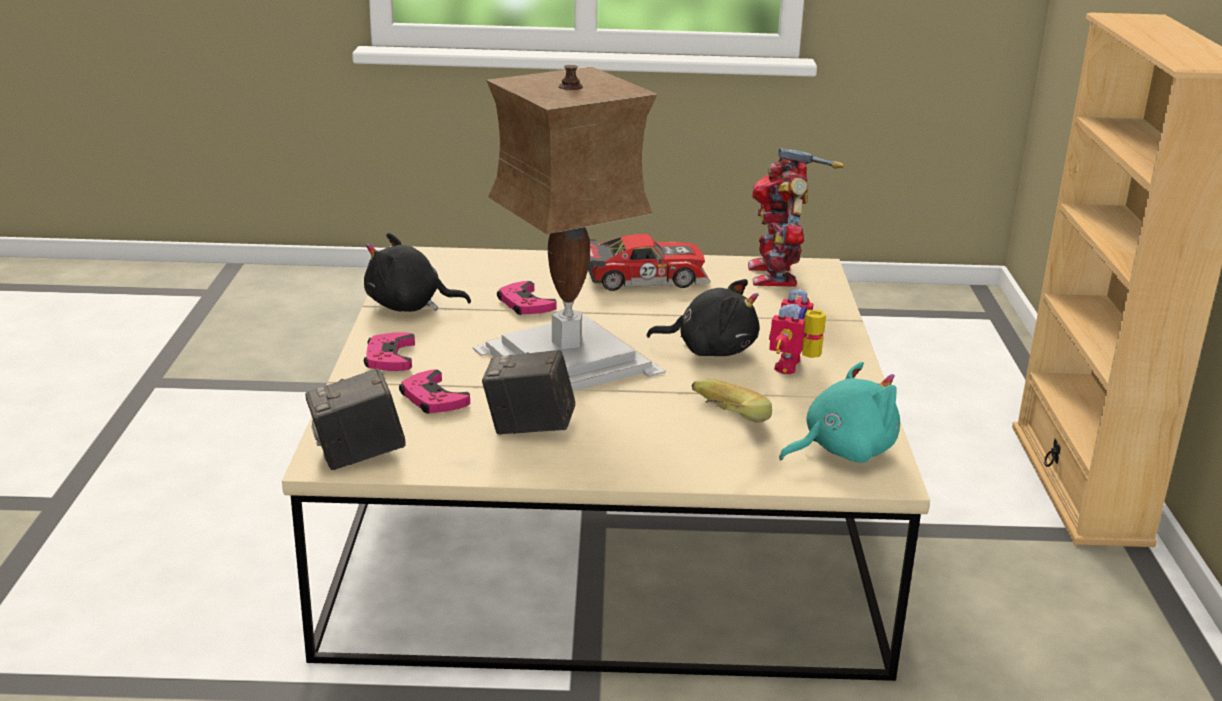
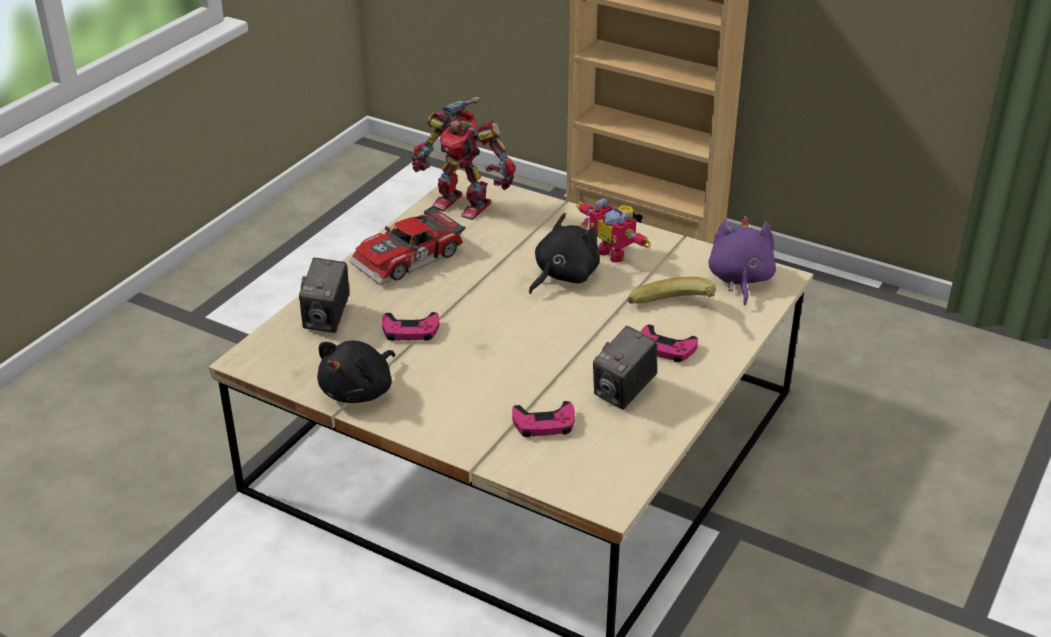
camera: 60 degrees left, 10 degrees up
(358, 456) = (611, 485): camera -> camera (327, 319)
(389, 358) = (453, 427): pink game controller -> pink game controller (665, 348)
(568, 358) = (526, 341): table lamp -> none
(644, 276) = (410, 259): toy car -> toy car turned 150 degrees counterclockwise
(842, 451) = (740, 279): turquoise plush toy -> purple plush toy

